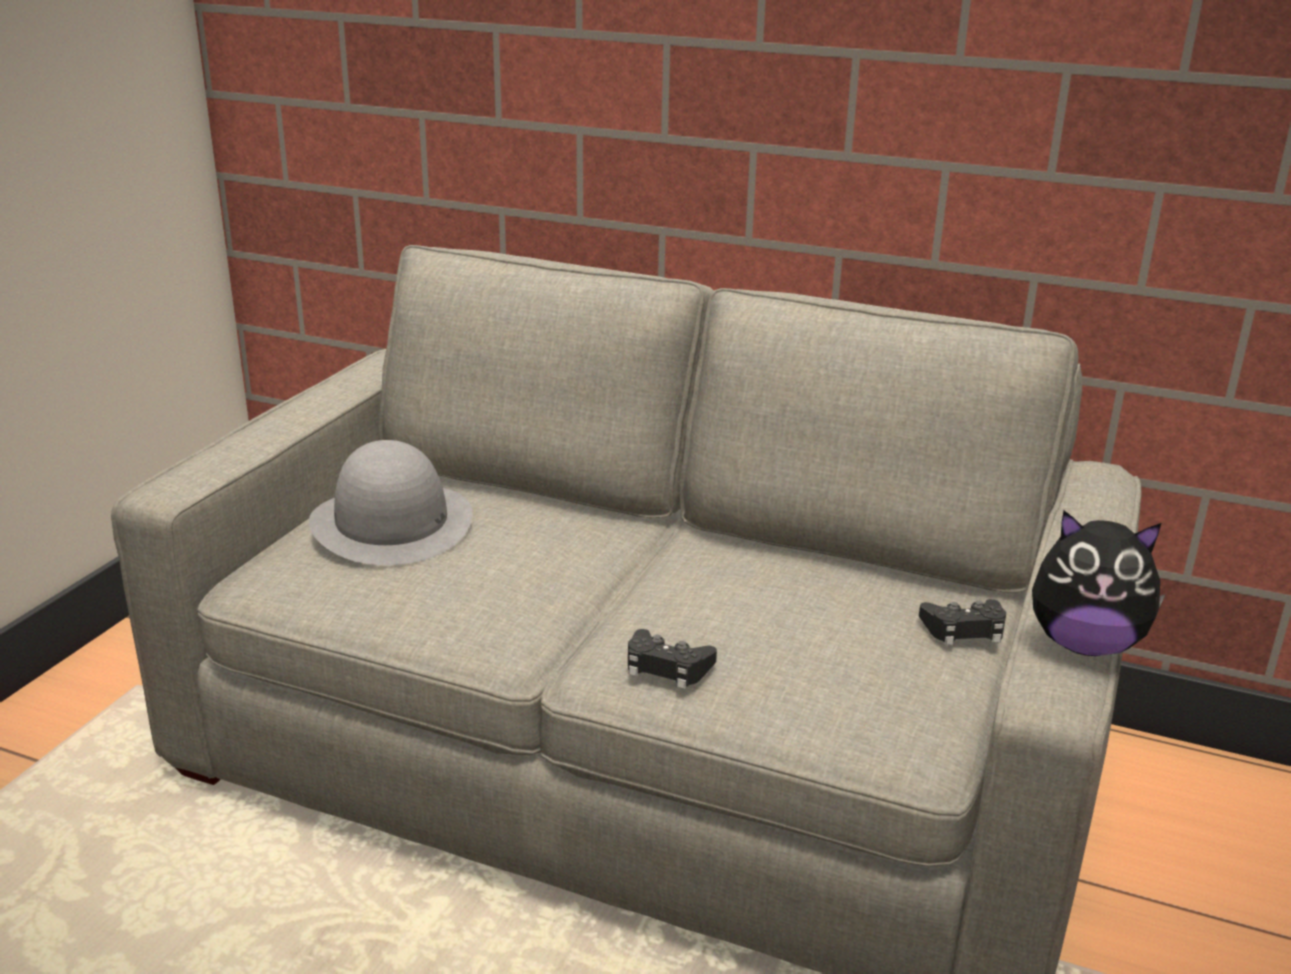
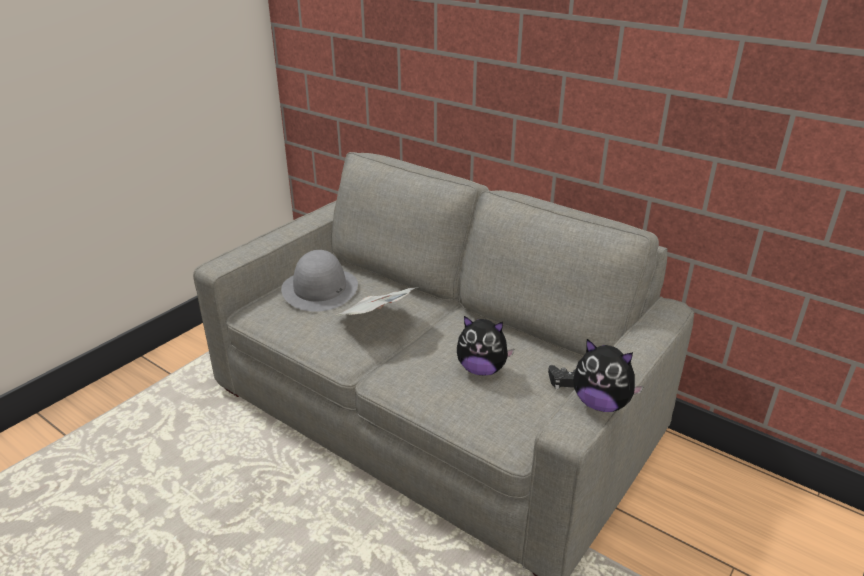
camera: 15 degrees right, 5 degrees up
(539, 565) = (377, 320): none -> newspaper
(667, 667) = (412, 380): black game controller -> none
(793, 628) = (482, 369): none -> plush toy

